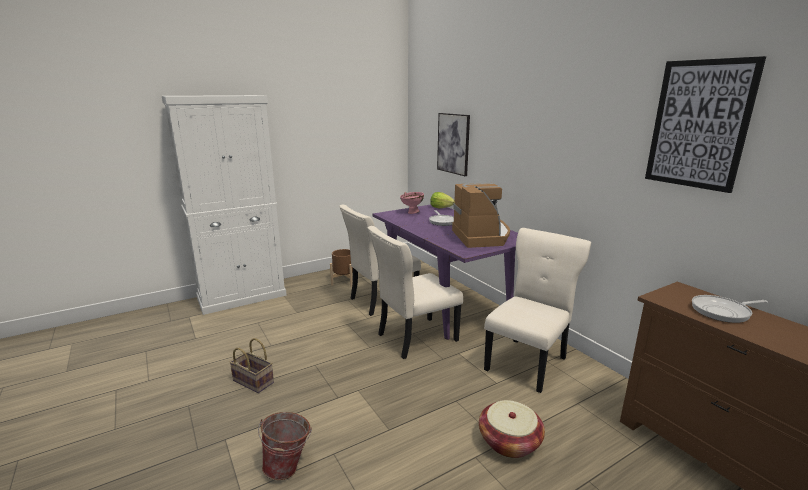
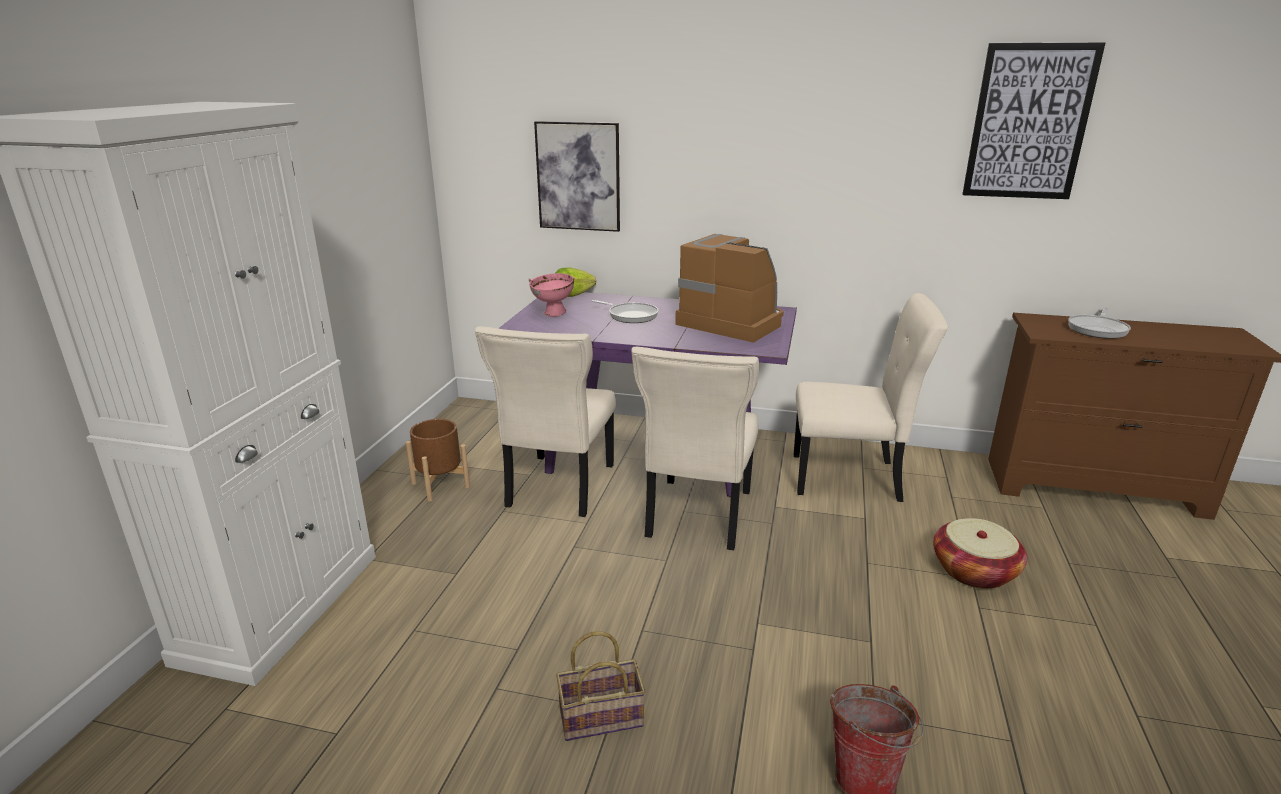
camera: 45 degrees left, 5 degrees up
(528, 362) = (851, 478): beige chair -> beige chair turned 105 degrees clockwise

